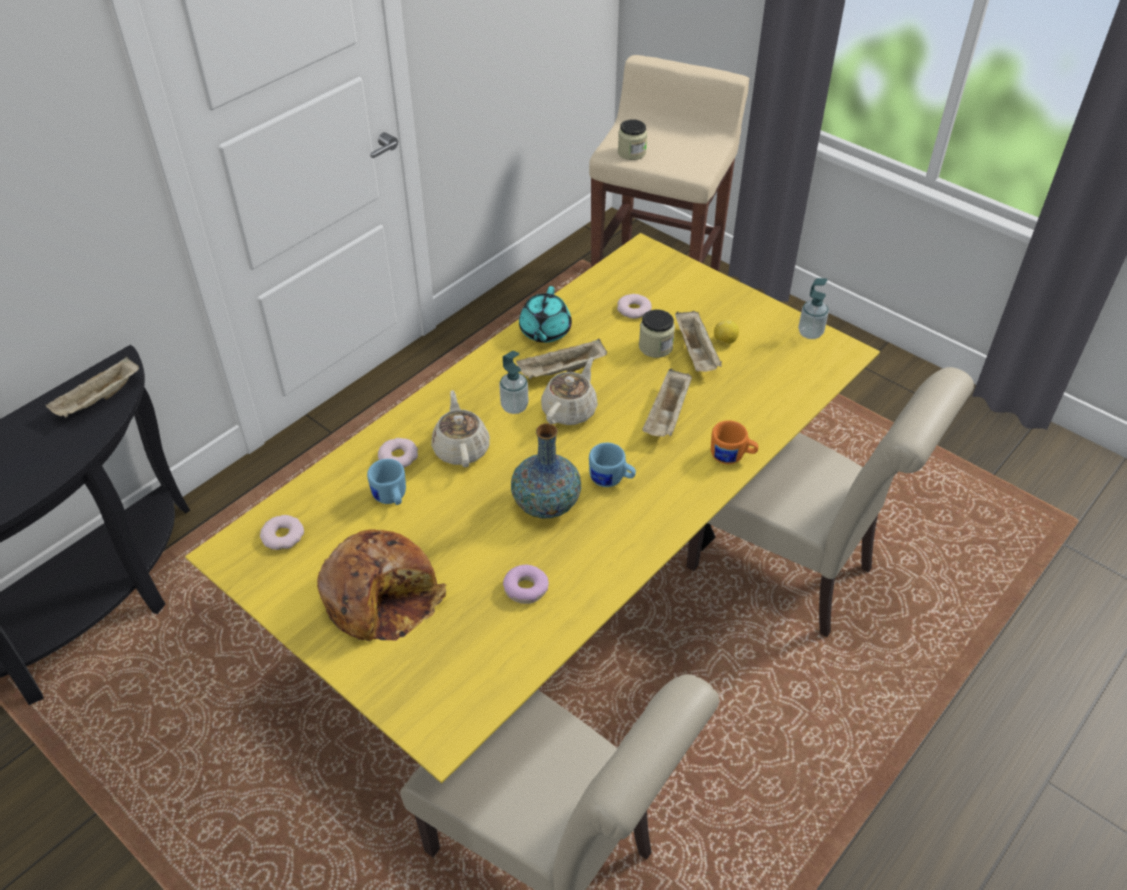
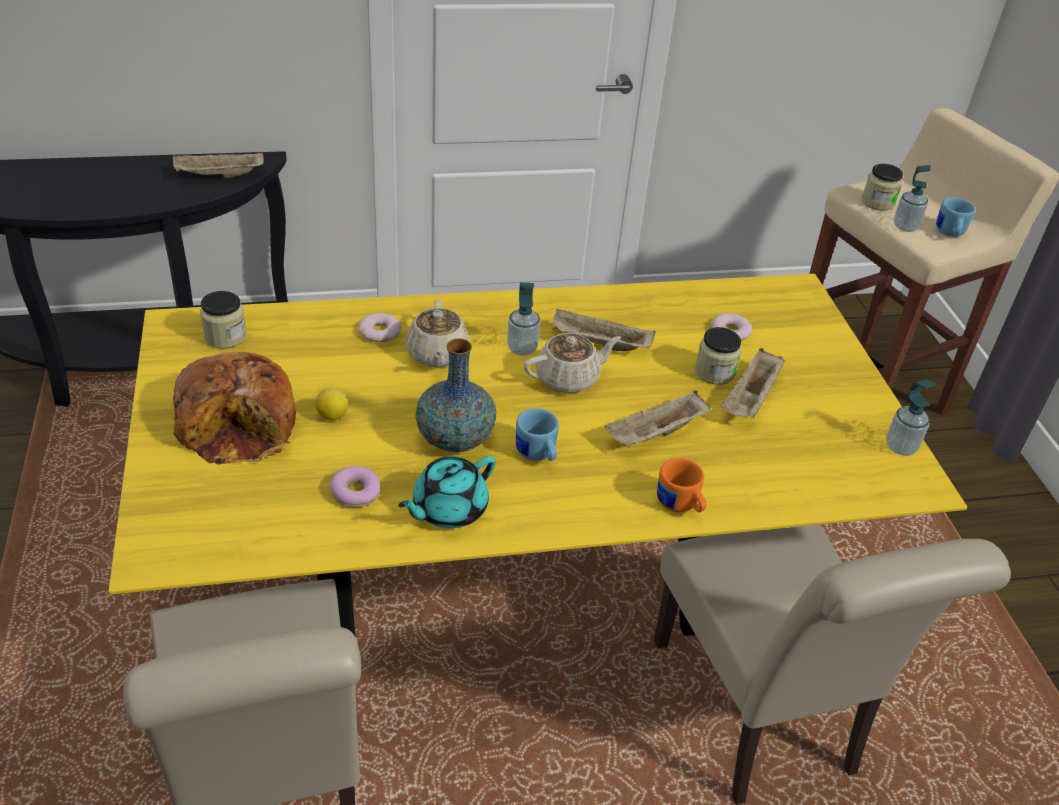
camera: 35 degrees right, 5 degrees down
(283, 536) = (225, 336): donut -> jar
(391, 498) = (336, 358): blue mug -> blue mug (949, 234)
(461, 448) = (437, 354): beige teapot -> beige teapot turned 150 degrees clockwise
(544, 331) = (621, 306): turquoise teapot -> turquoise teapot (448, 509)
(667, 164) = (905, 227): none -> soap dispenser
(724, 341) = (794, 405): lemon -> lemon (332, 416)

